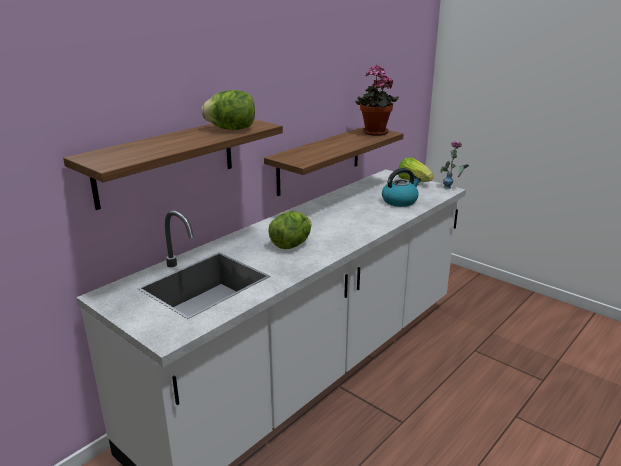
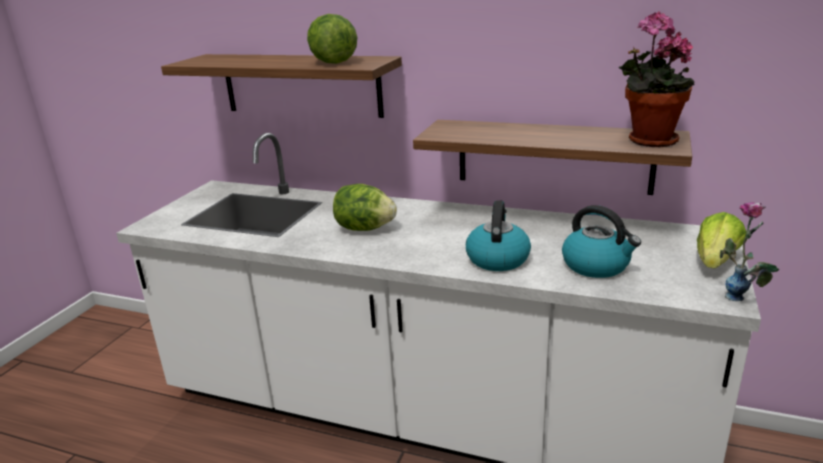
camera: 70 degrees right, 0 degrees up
(373, 218) = (497, 258): none -> kettle

